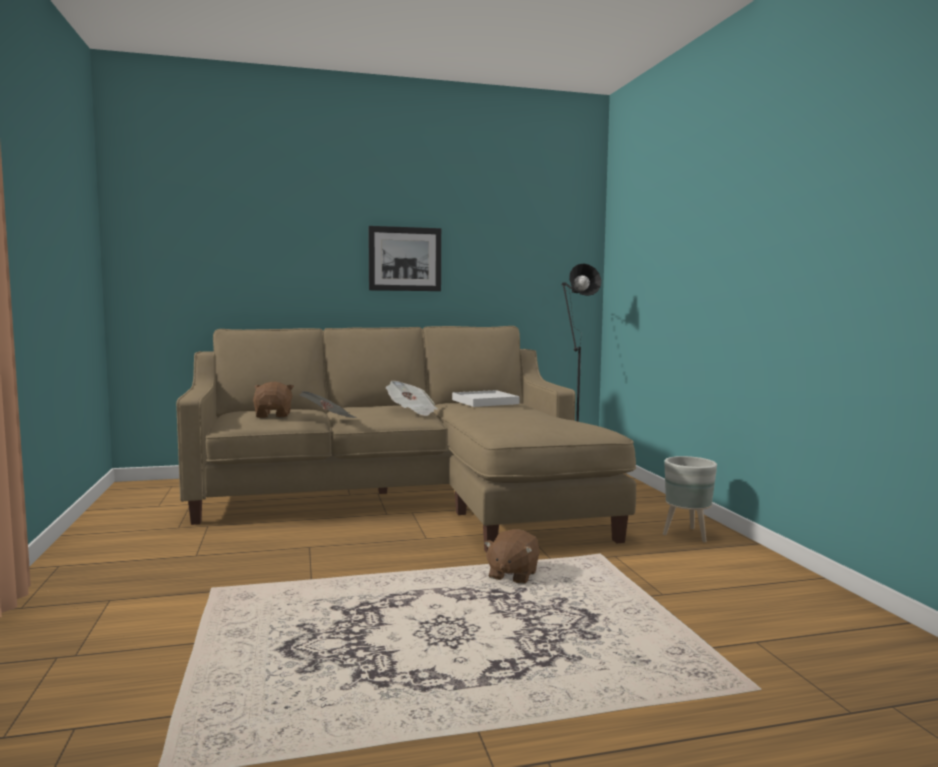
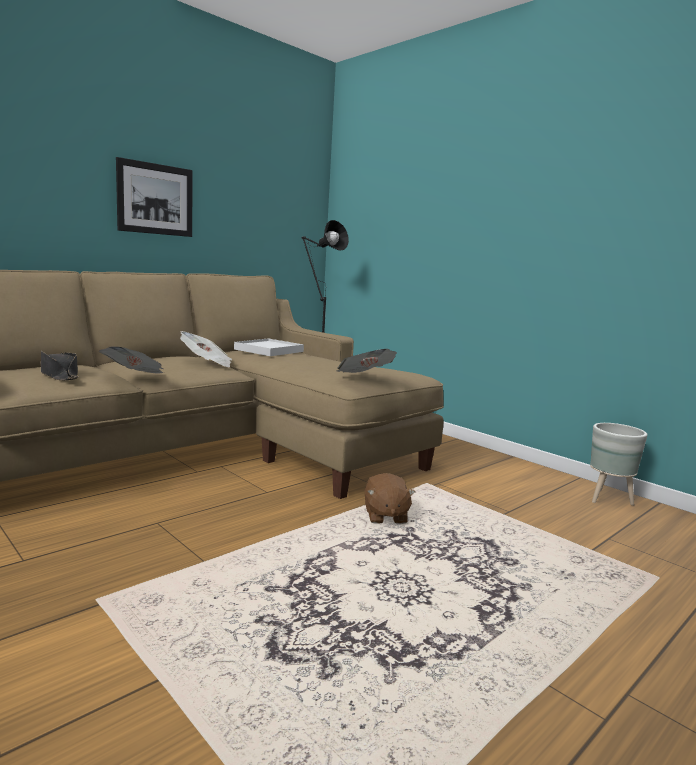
camera: 30 degrees left, 5 degrees up
(274, 415) = (59, 375): brown plush toy -> black hat
(522, 429) = (365, 378): none -> newspaper
(687, 535) = (463, 456): grey planter -> grey planter (608, 499)

